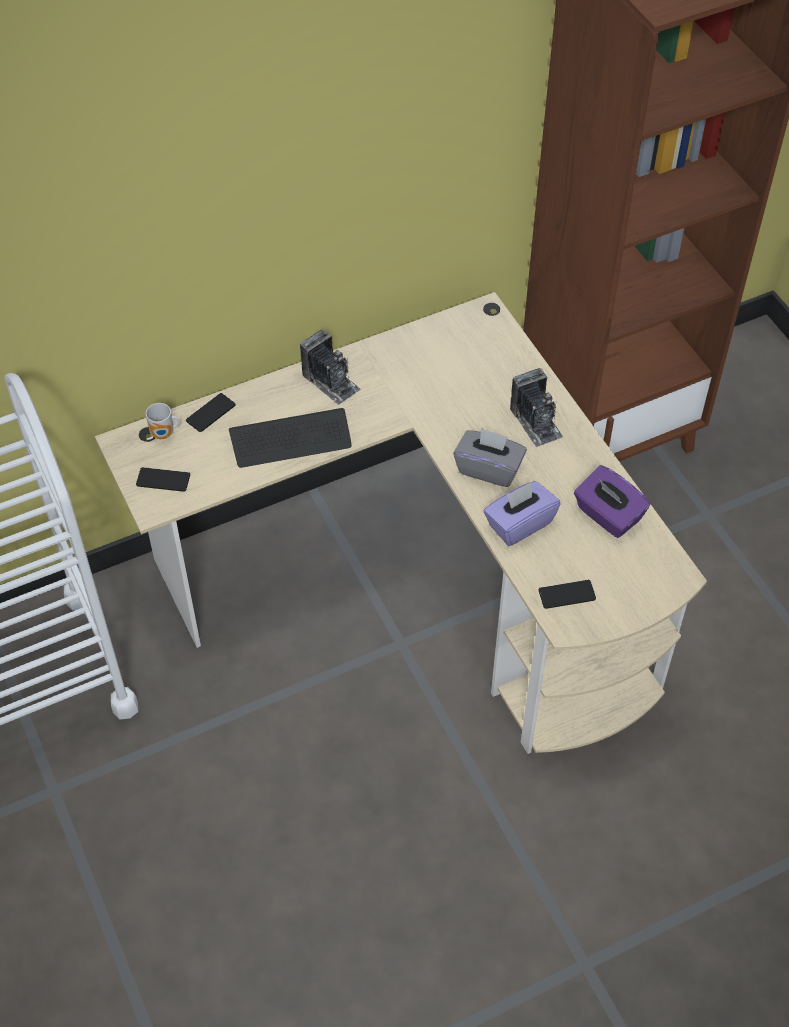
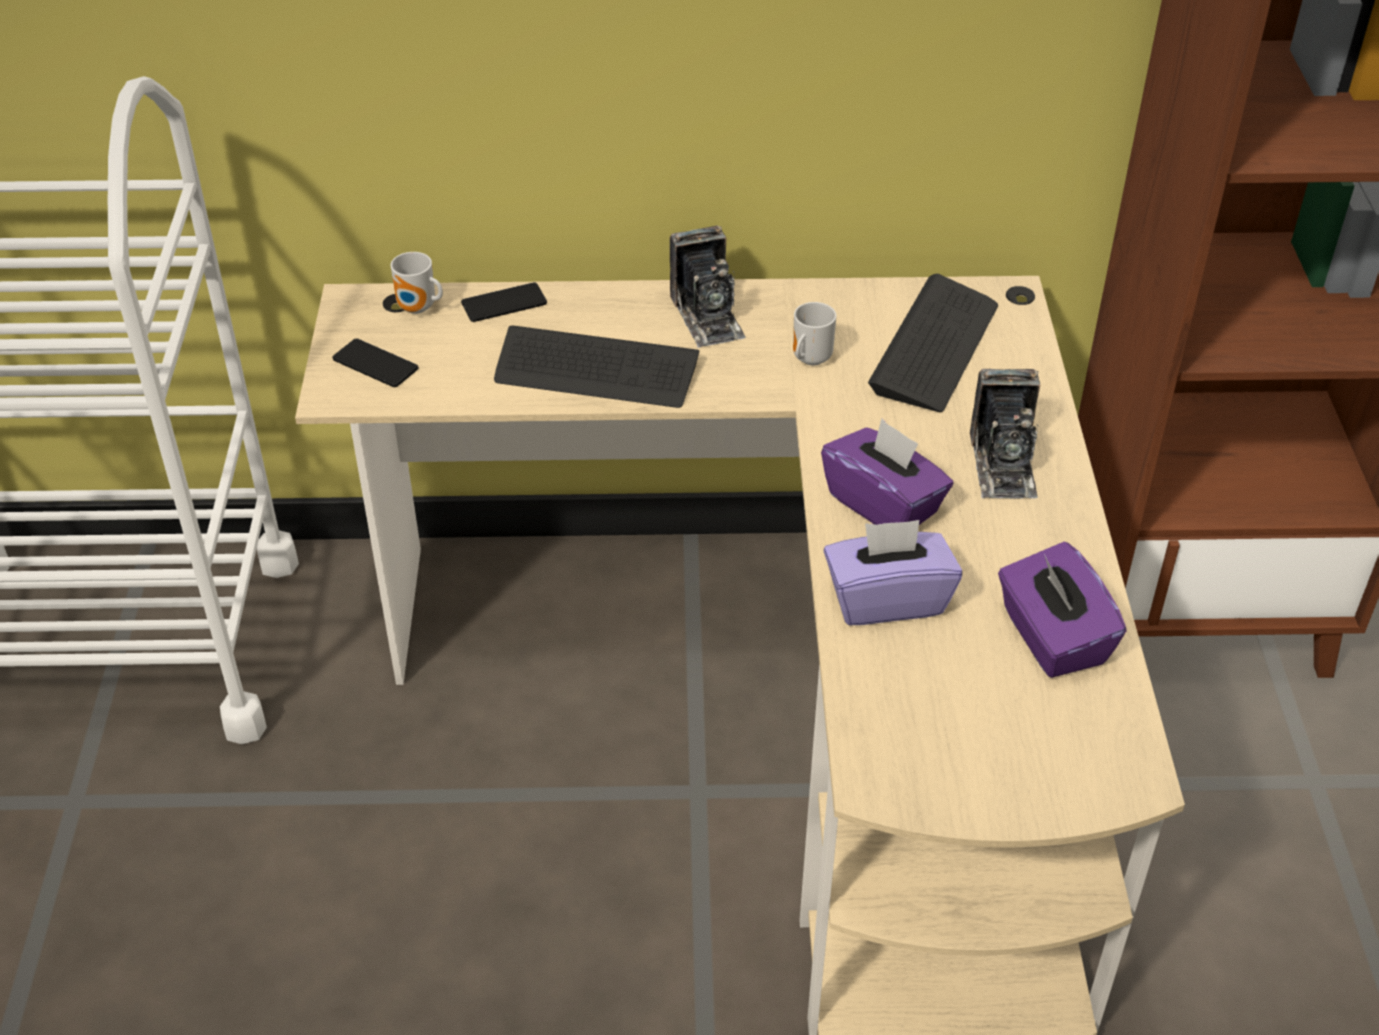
camera: 25 degrees right, 10 degrees down
(402, 391) = (809, 359): none -> mug
(464, 360) = (934, 347): none -> keyboard
(489, 469) = (883, 504): grey tissue box -> purple tissue box
(567, 594) = (906, 735): phone -> none

